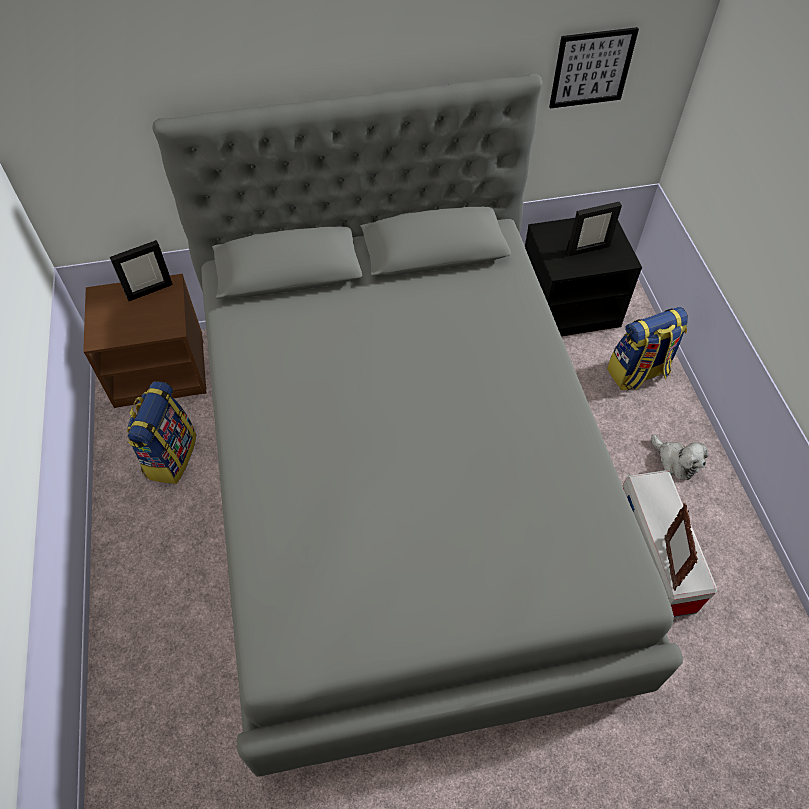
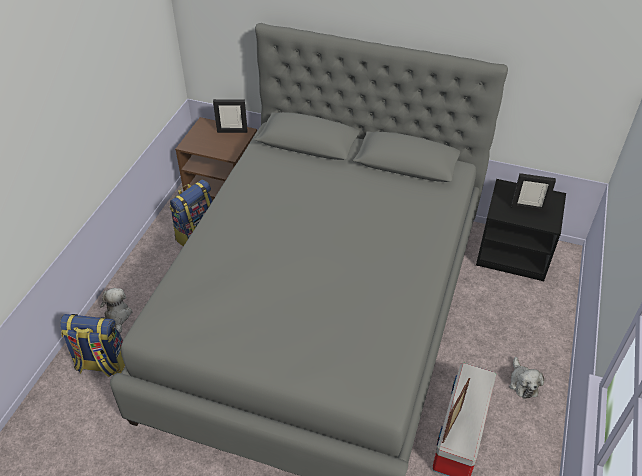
camera: 30 degrees right, 10 degrees down
(139, 629) = (118, 315): none -> plush toy
(591, 68) = (553, 74): picture -> none
(637, 373) = (535, 315): backpack -> backpack (101, 363)

